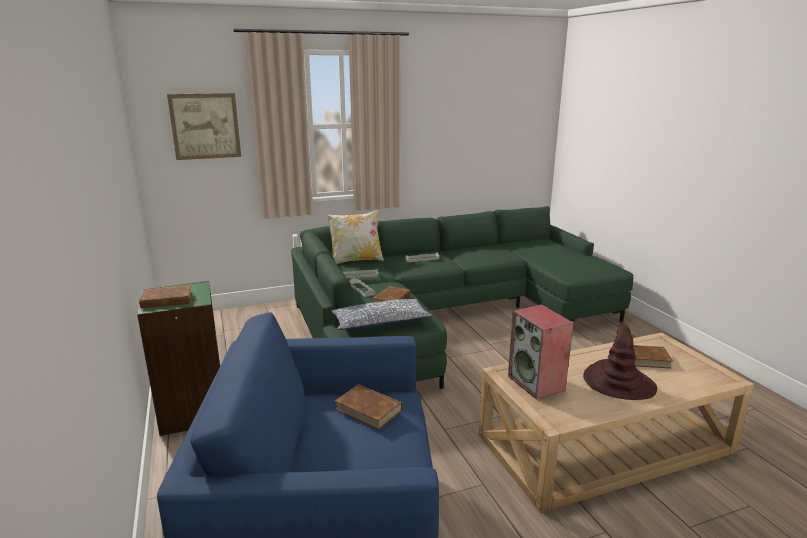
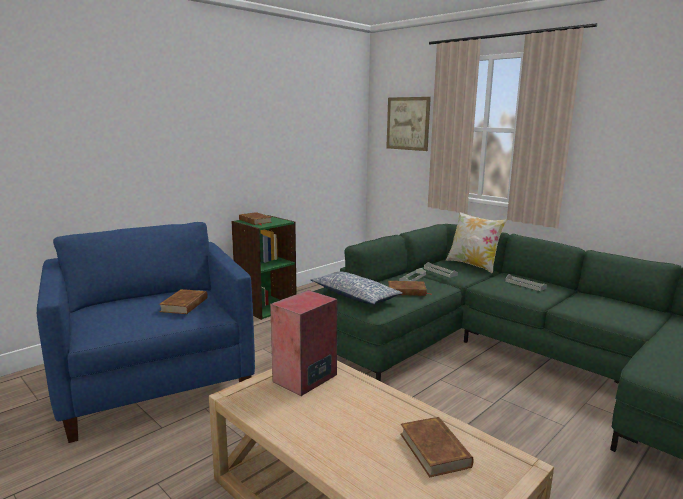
camera: 65 degrees right, 5 degrees down
(618, 383) = (347, 431): brown hat -> none

